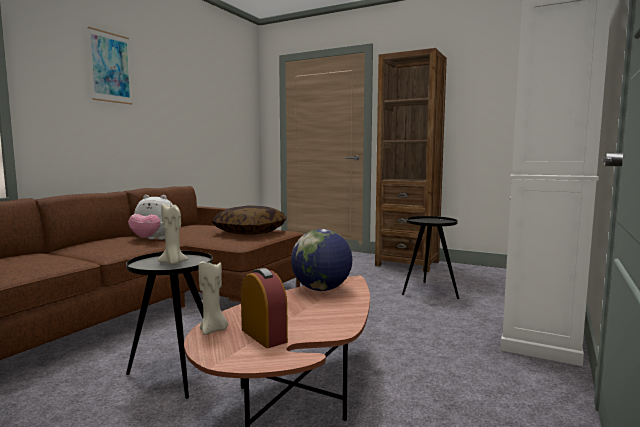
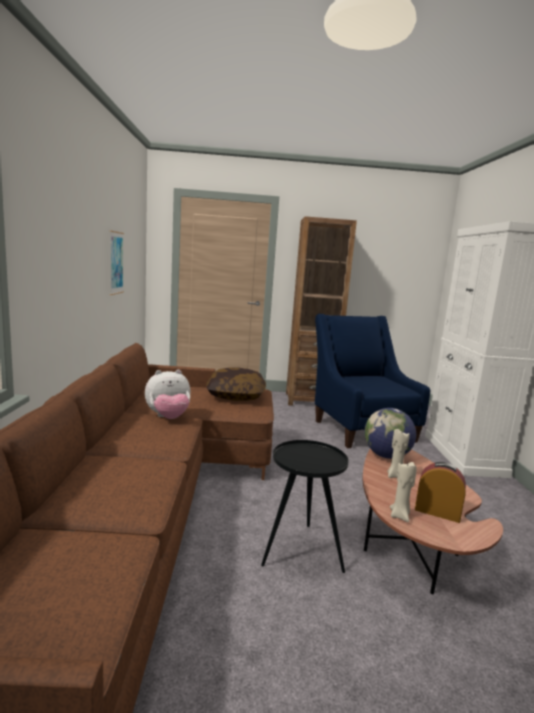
camera: 30 degrees left, 5 degrees up
(110, 67) = (69, 209): picture -> picture (116, 263)
(173, 263) = (312, 458): beige candle -> beige candle (395, 476)
(429, 291) = (360, 428): black side table -> blue armchair

